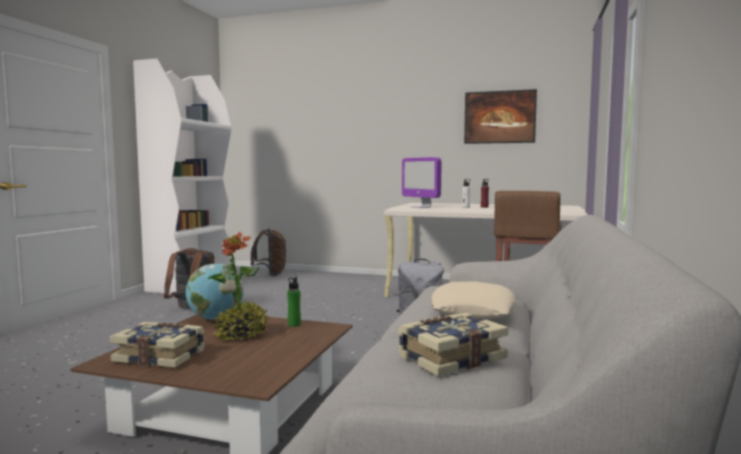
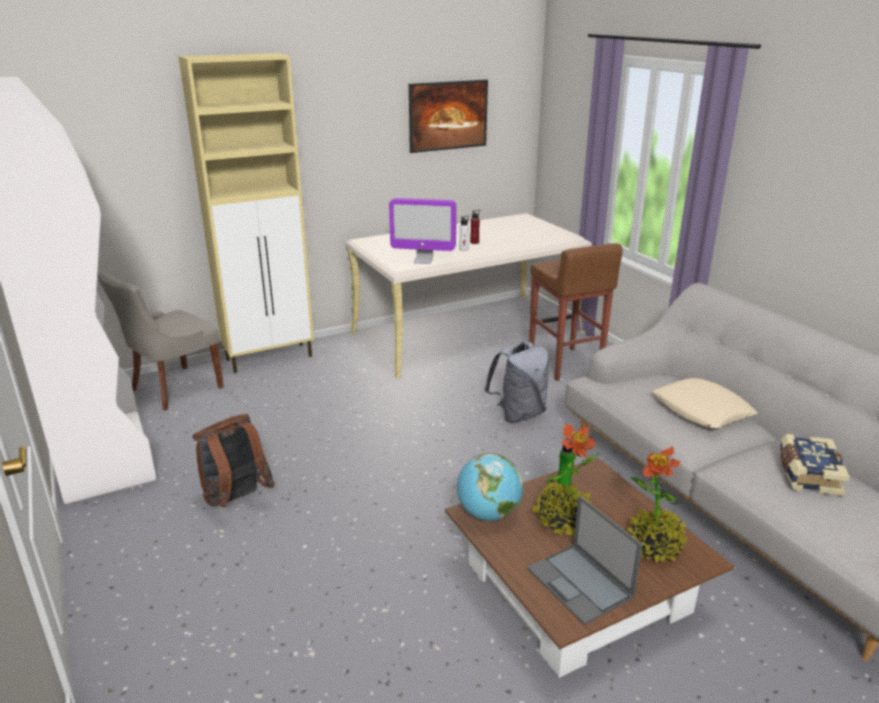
camera: 45 degrees left, 20 degrees up
(161, 356) = (580, 583): book -> laptop
(251, 364) = (653, 546): none -> potted plant
(270, 274) = (174, 389): brown backpack -> grey chair
(339, 275) = (270, 358): none -> beige cabinet

